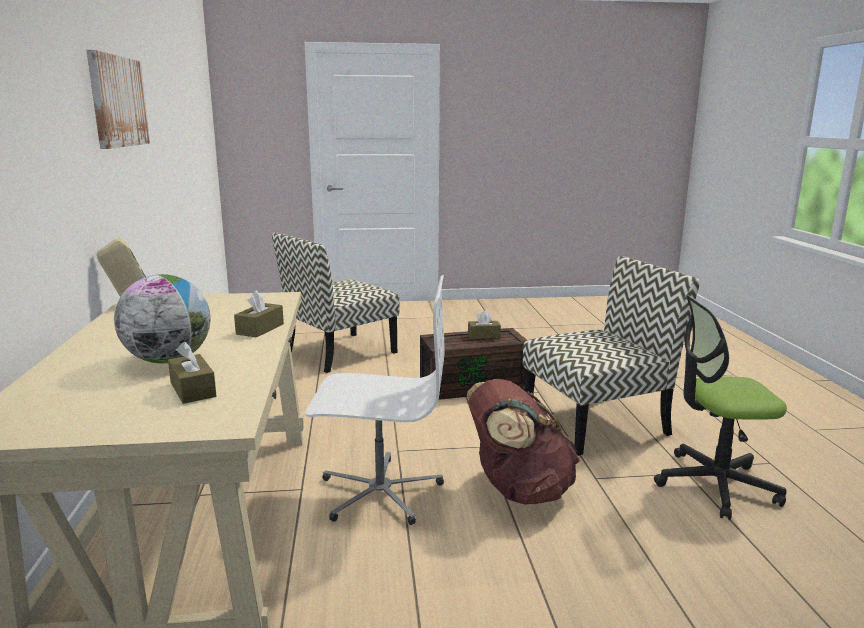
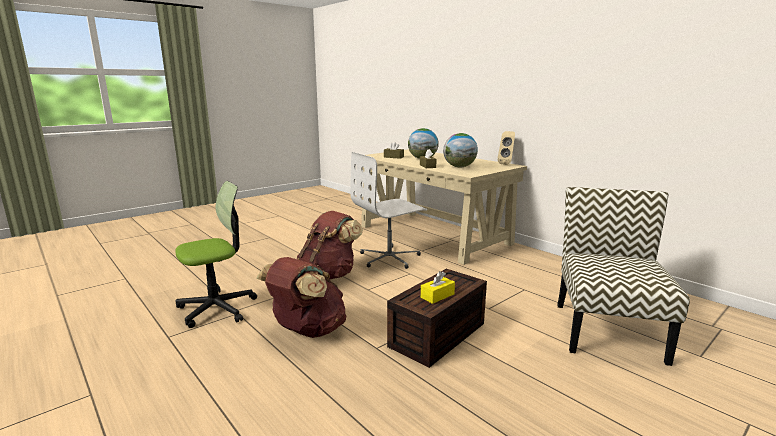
camera: 145 degrees right, 0 degrees up
(118, 101) = (573, 63): picture -> none
(222, 314) = (459, 167): none -> globe
(484, 336) = (437, 296): brown tissue box -> yellow tissue box
(597, 422) = (307, 331): chair -> brown backpack

